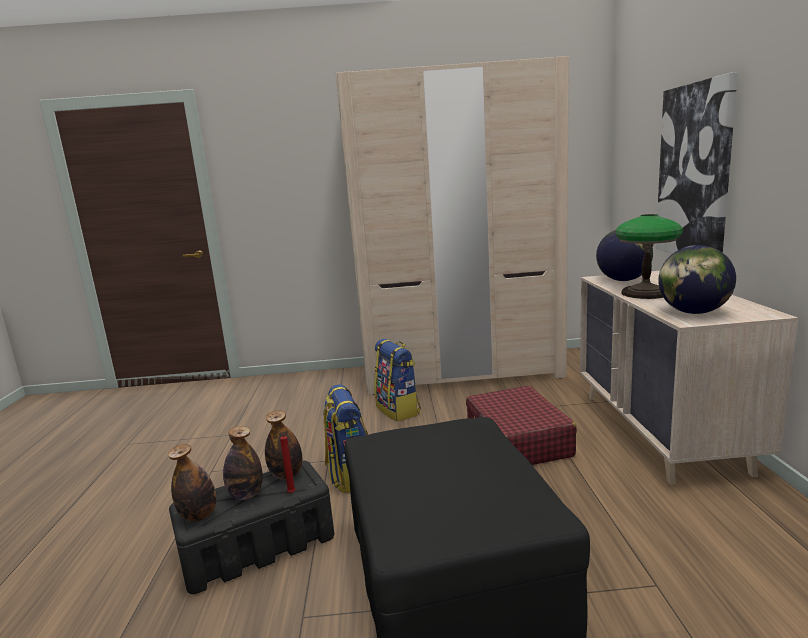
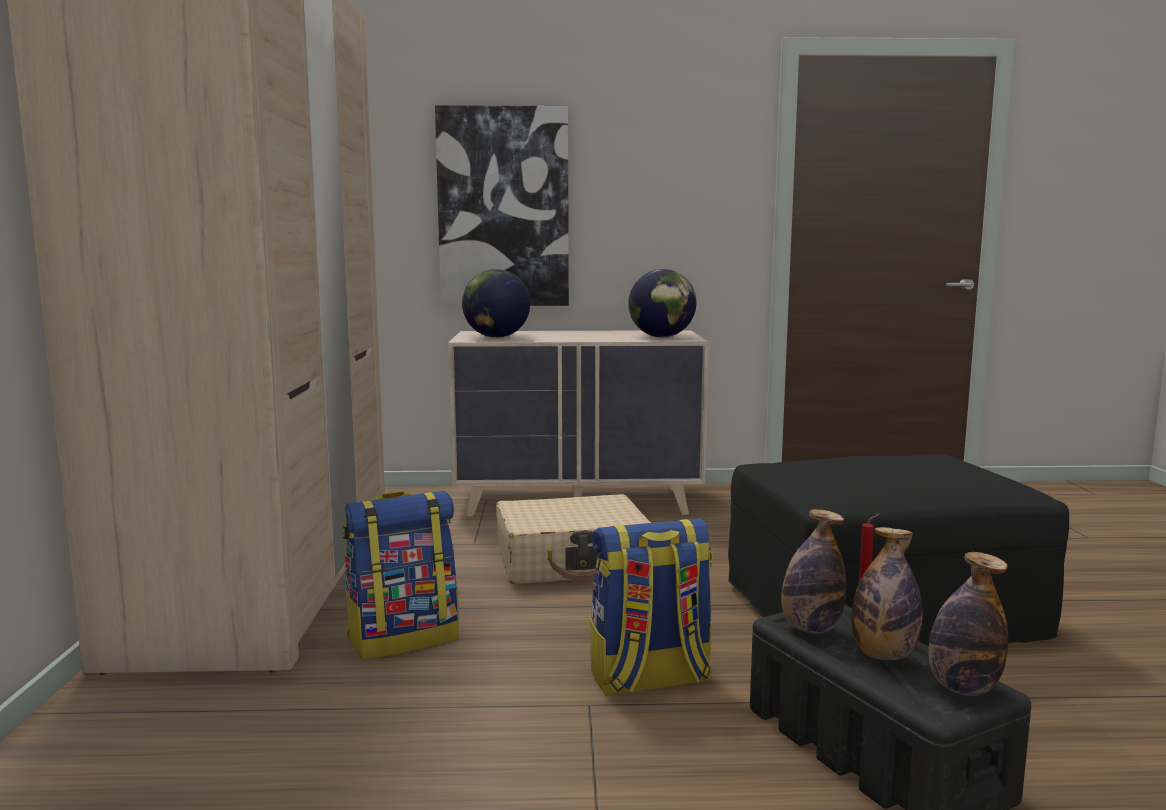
camera: 90 degrees left, 5 degrees down
(517, 441) = (573, 561): red suitcase -> beige suitcase
(644, 293) = (571, 338): table lamp -> none

